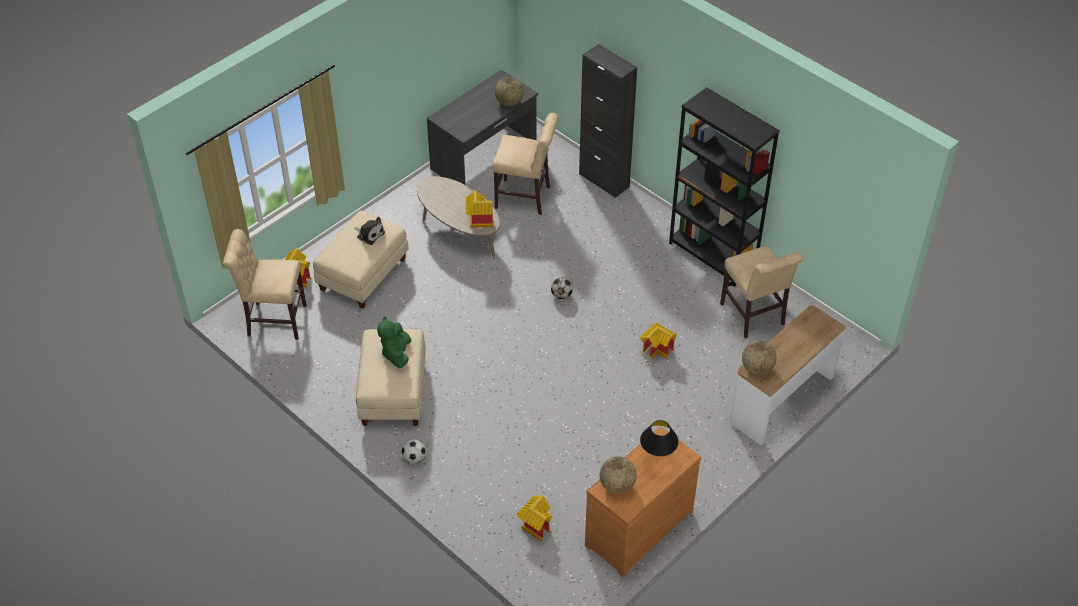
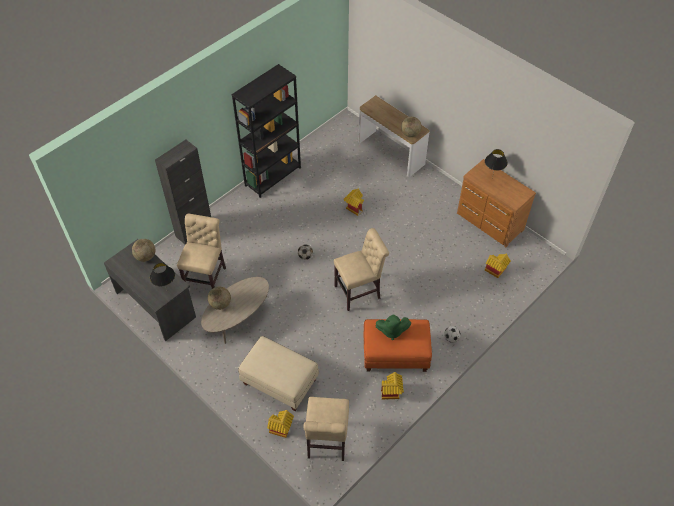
camera: 90 degrees left, 5 degrees up
(369, 234) = (270, 356): plush toy -> none
(392, 392) = (395, 354): beige ottoman -> orange ottoman
(457, 124) = (166, 290): none -> black table lamp
(478, 221) = (254, 289): toy house -> toy house (391, 393)
(617, 485) = (510, 196): globe -> globe (220, 304)
(754, 317) = (326, 160): beige chair -> beige chair (360, 291)

